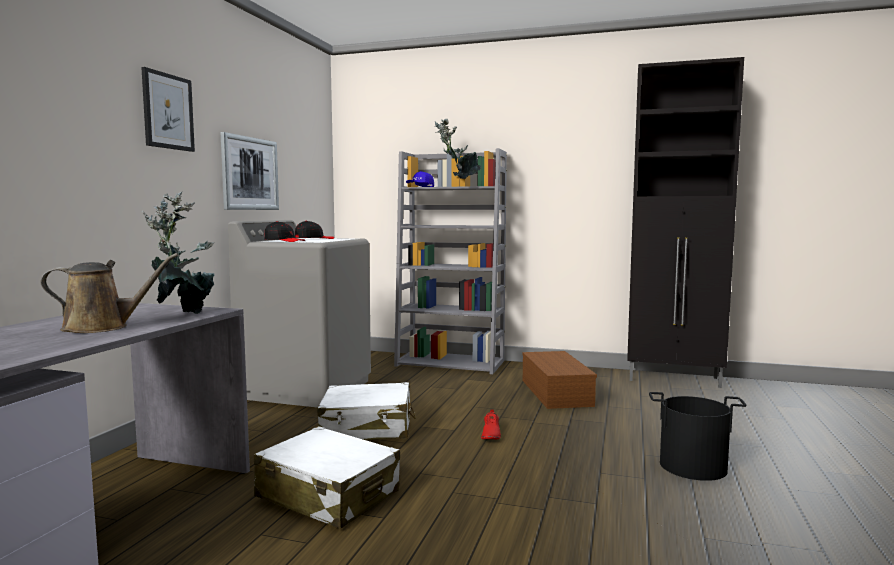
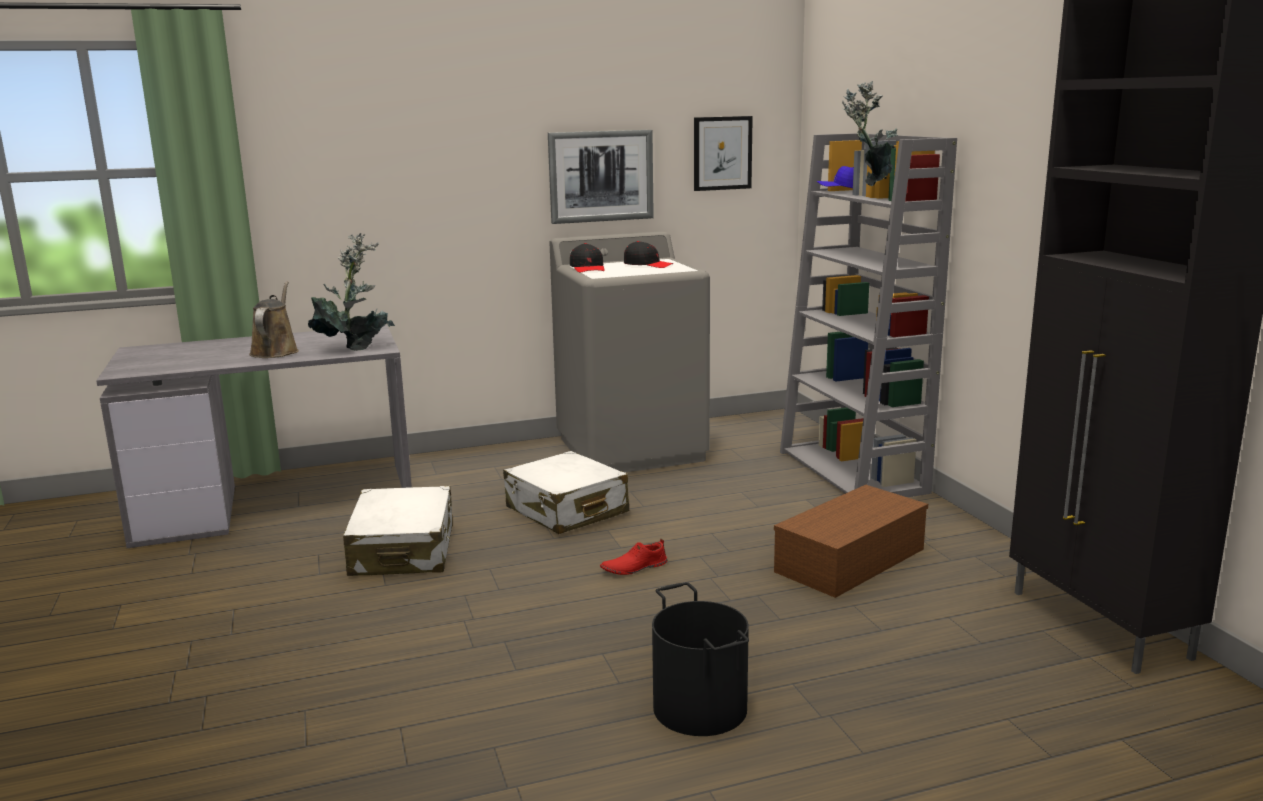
camera: 55 degrees right, 10 degrees up
(102, 327) = (275, 351): brown watering can -> brown watering can turned 135 degrees counterclockwise
(168, 111) = (464, 124): picture -> picture (722, 153)

